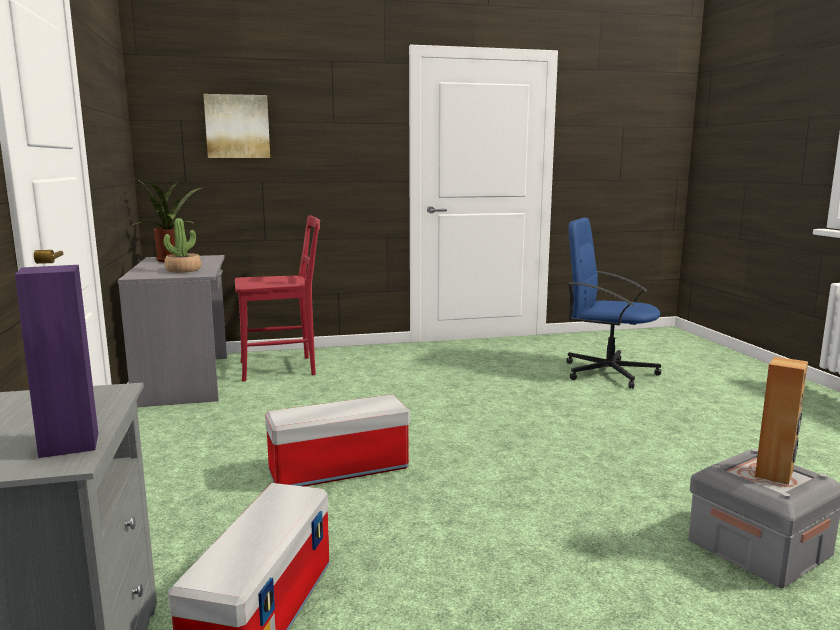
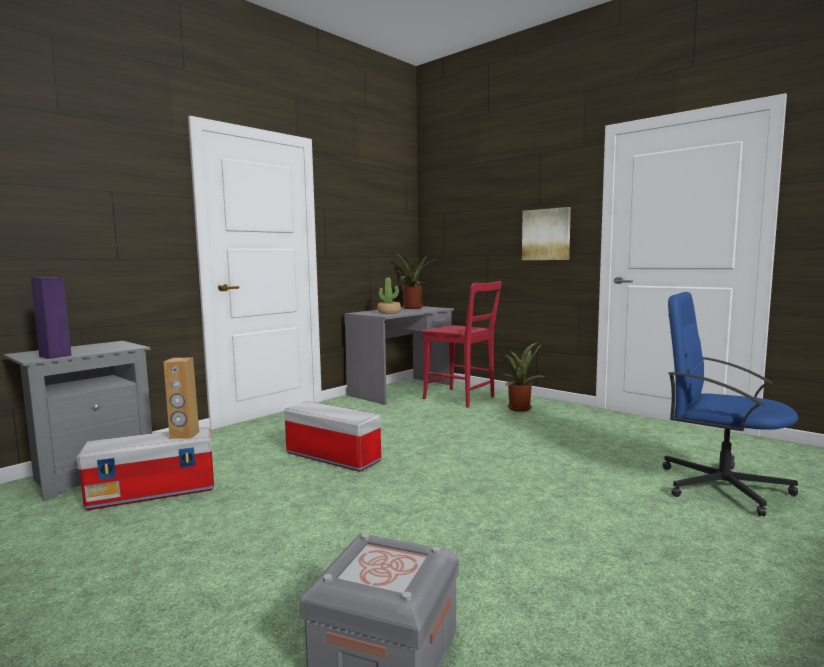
camera: 55 degrees right, 5 degrees down
(237, 126) = (473, 214): picture -> picture (546, 234)
(358, 361) = (518, 408): none -> potted plant
(607, 372) = (720, 486): blue office chair -> blue office chair turned 45 degrees counterclockwise
(774, 474) = (382, 568): brown speaker -> brown speaker (184, 435)

